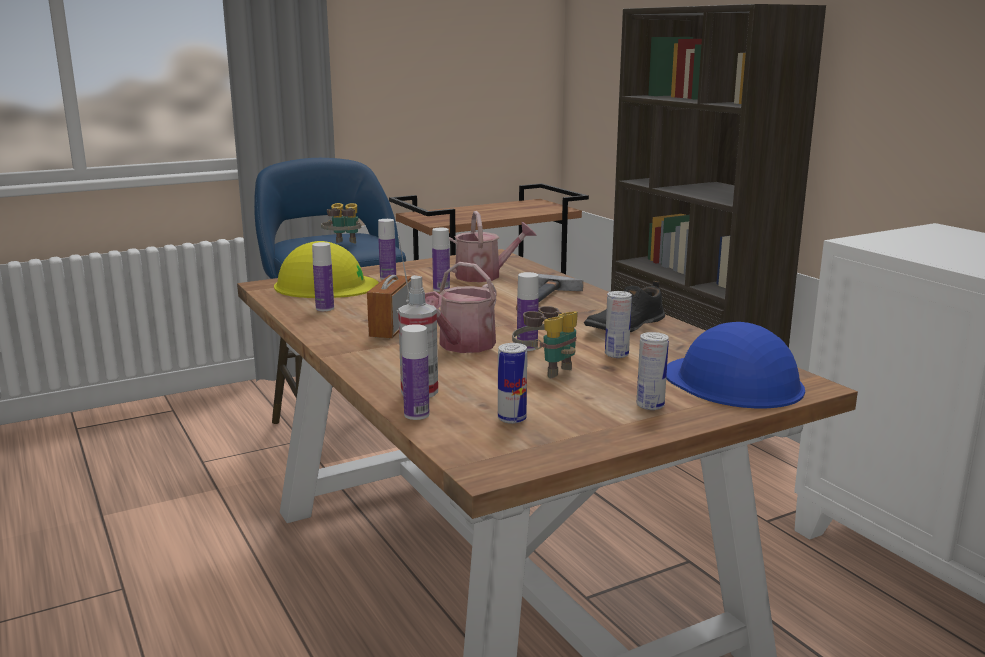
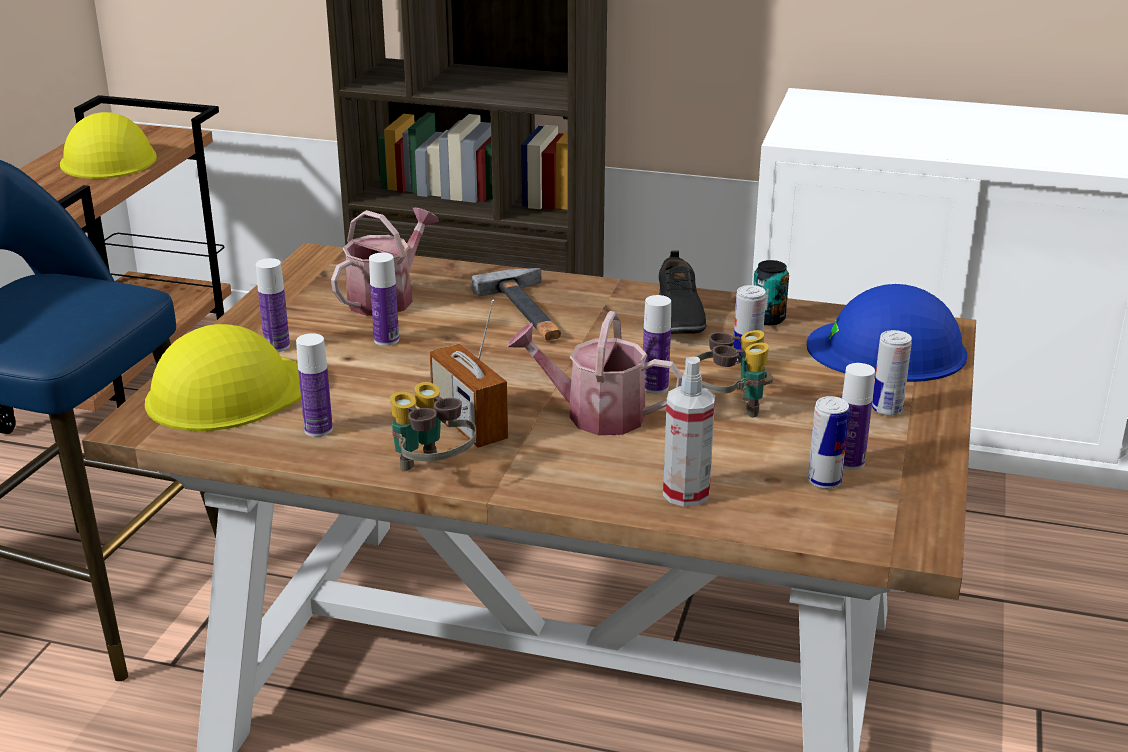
camera: 45 degrees left, 10 degrees up
(343, 245) = (79, 310): binoculars -> binoculars (432, 472)
(416, 414) = (744, 521): bottle -> bottle (850, 462)
(462, 346) = (594, 414): watering can -> watering can turned 120 degrees clockwise
(507, 210) = (108, 159): none -> yellow hard hat
(684, 343) = (768, 319): none -> can

